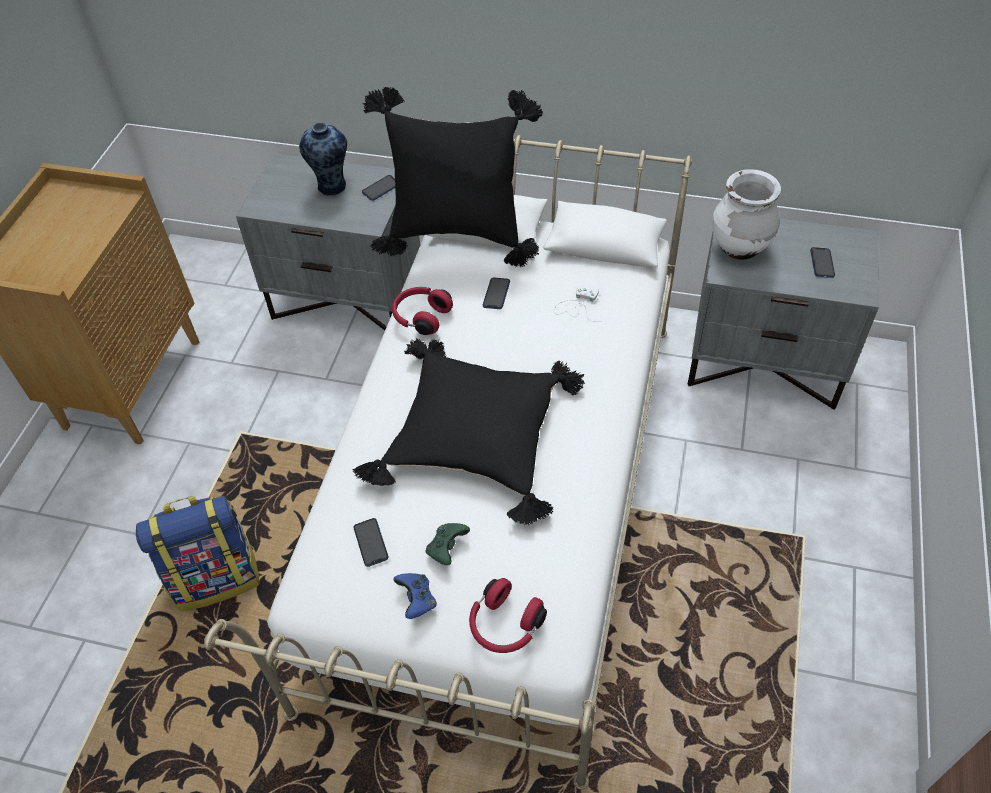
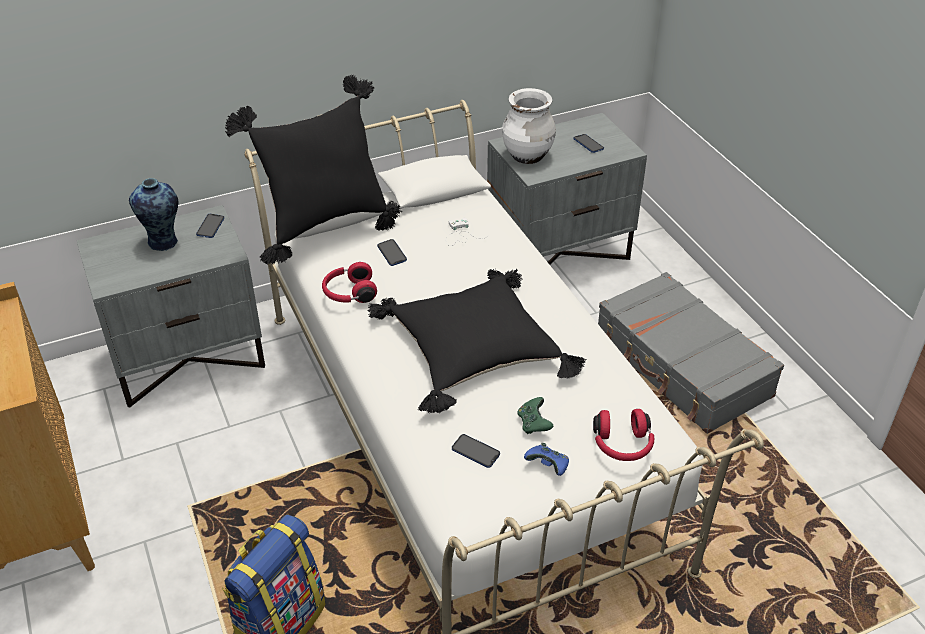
camera: 40 degrees left, 10 degrees down
(777, 559) = (681, 366): none -> grey suitcase

